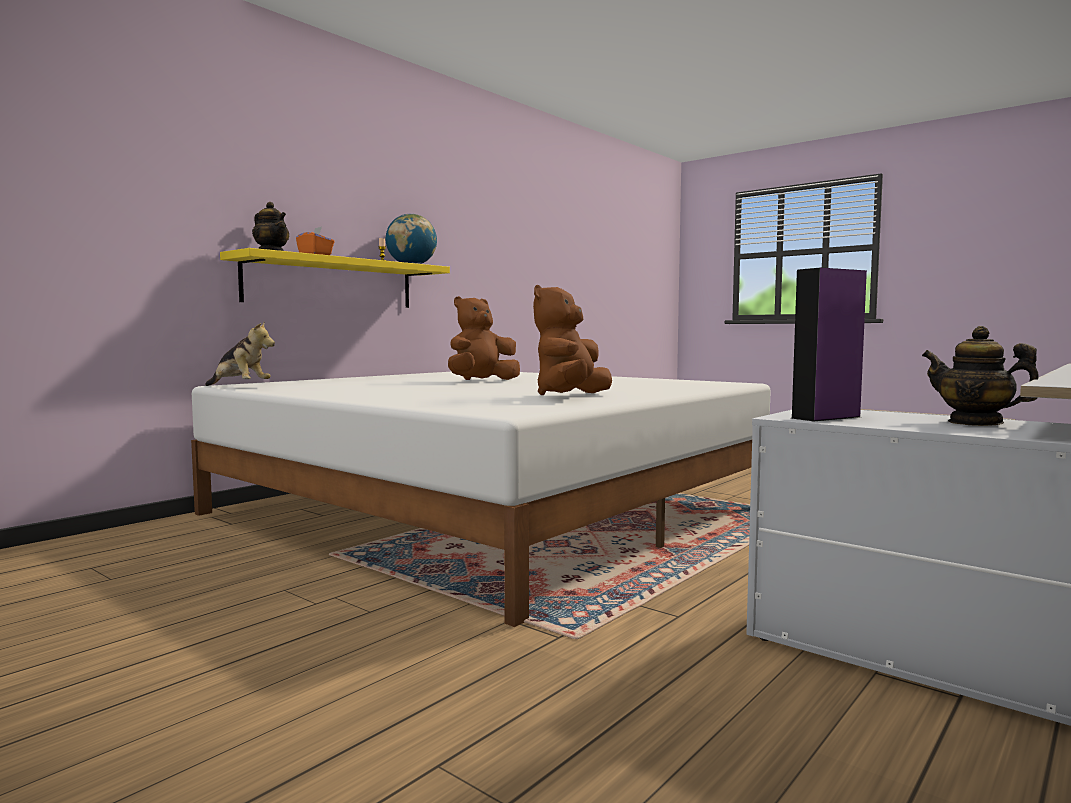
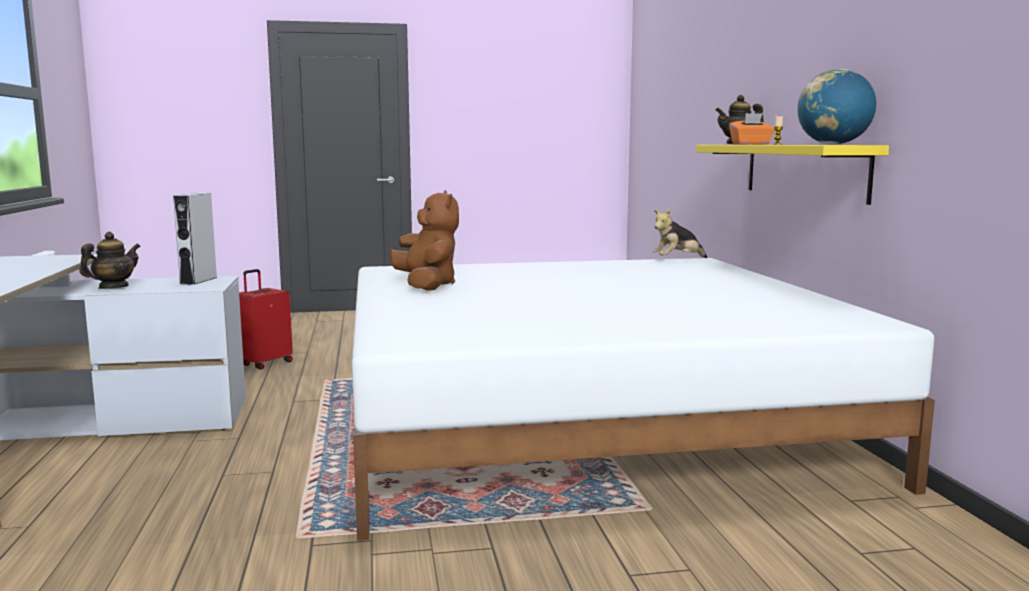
camera: 130 degrees right, 5 degrees up
(481, 381) = (636, 295): brown plush toy -> none
(598, 753) = (265, 363): none -> red suitcase
(826, 417) = (198, 280): purple speaker -> grey speaker
(975, 423) = (113, 287): teapot -> teapot turned 45 degrees counterclockwise

